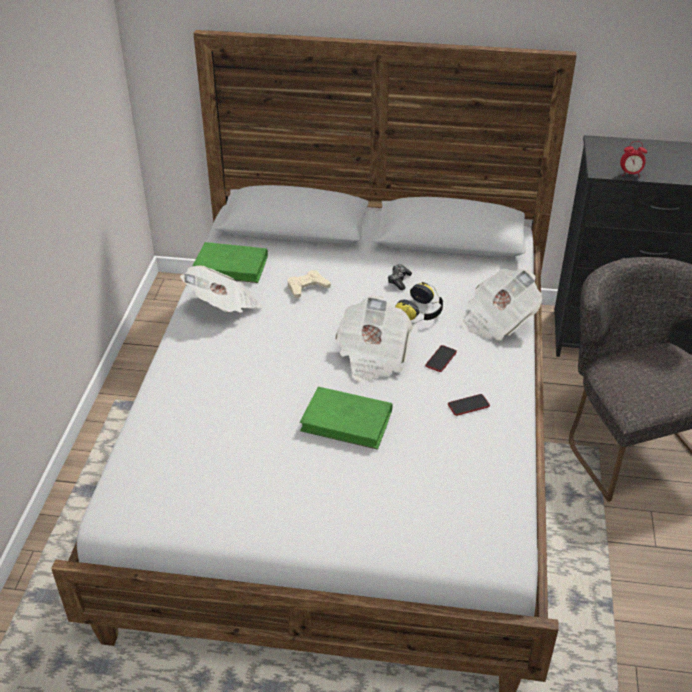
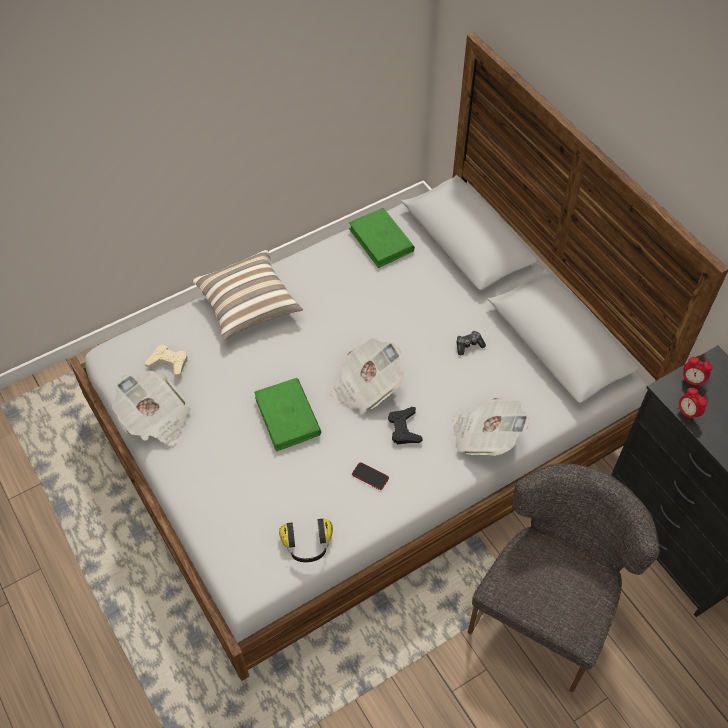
camera: 50 degrees right, 15 degrees up
(189, 379) = (248, 305): none -> pillow
(224, 306) = (335, 268): newspaper -> newspaper (155, 419)
(307, 287) = (403, 298): beige game controller -> beige game controller (168, 362)
(421, 313) = (445, 383): headphones -> headphones (307, 545)
(441, 359) = (404, 428): phone -> black game controller
(604, 159) = (692, 381): none -> alarm clock

